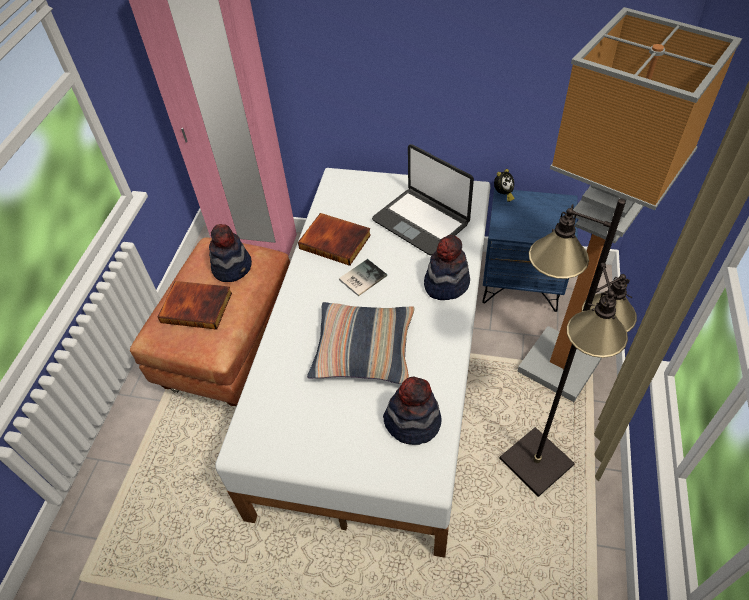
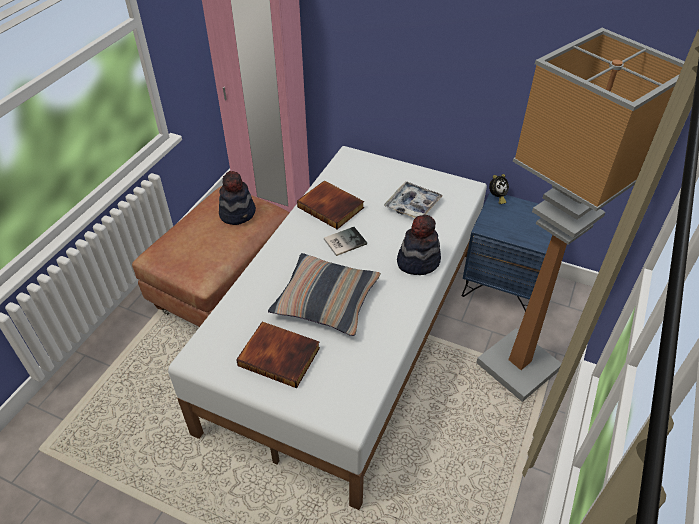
camera: 10 degrees right, 5 degrees down
(197, 306) = (198, 239): book -> book (280, 355)
(412, 422) = (349, 370): hat -> none
(421, 221) = (412, 205): laptop -> tray
(536, 461) = (470, 446): black floor lamp -> none

